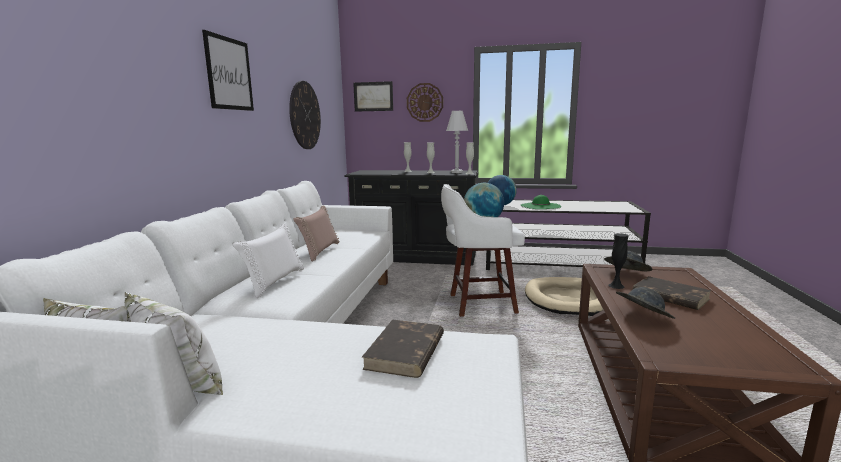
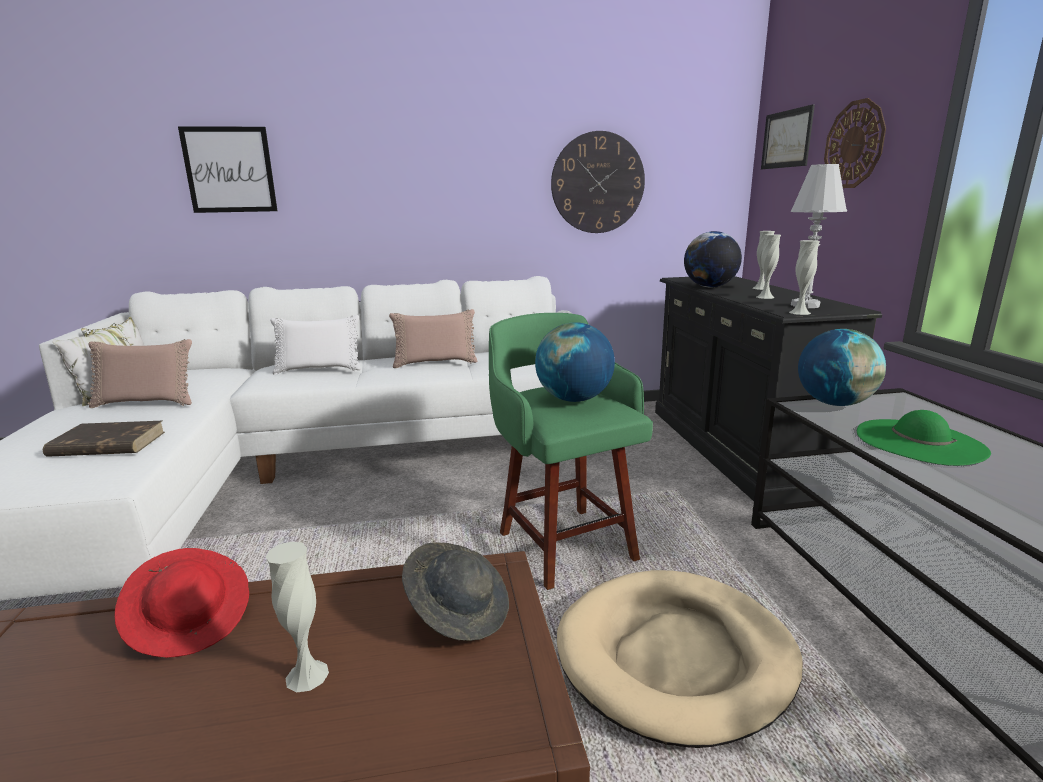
camera: 70 degrees right, 5 degrees up
(229, 74) = (418, 142): picture -> picture (229, 170)
(276, 350) = (147, 403): none -> beige pillow
(391, 173) = (709, 287): none -> globe
(478, 304) = (564, 542): white stool -> green stool
(616, 286) = (367, 593): black vase -> none
(642, 317) = (191, 622): grey hat -> red hat
(669, 296) = (307, 675): brown book -> white vase

